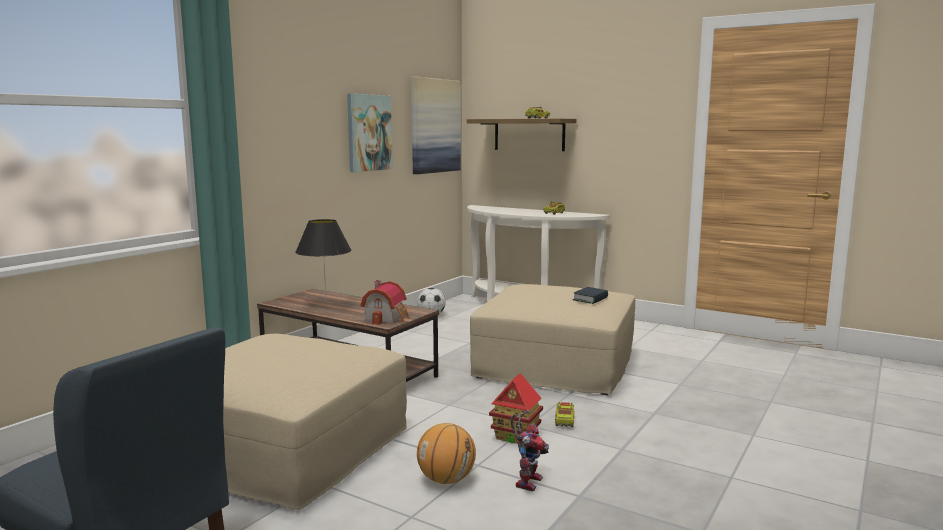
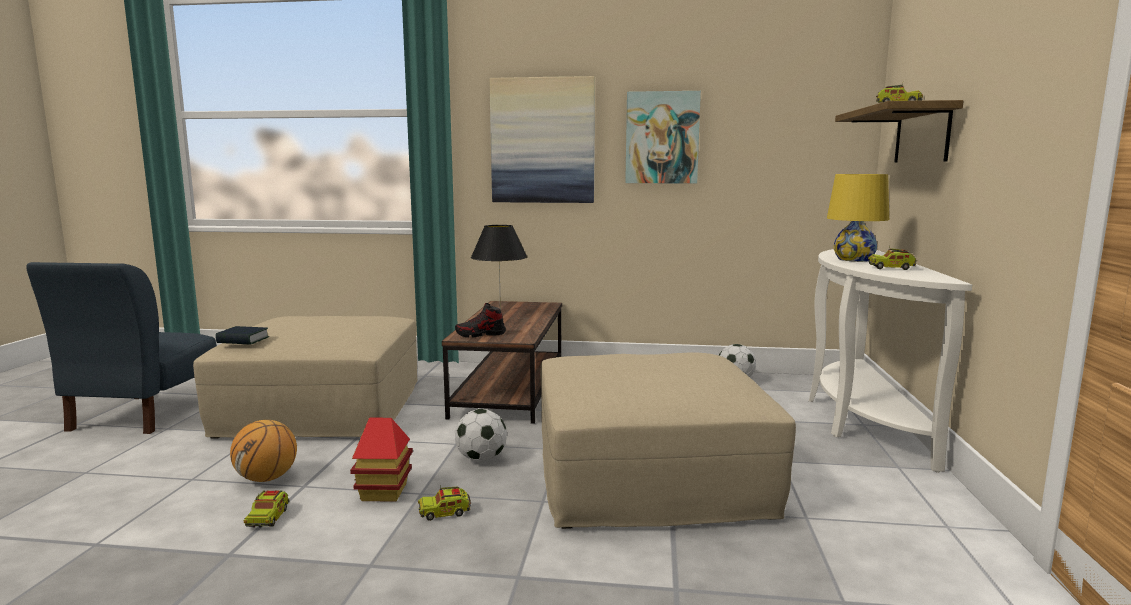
camera: 65 degrees right, 0 degrees up
(387, 318) = (480, 334): toy house -> shoe
(435, 126) = (804, 128): picture -> picture (543, 141)
(487, 400) = (481, 459): none -> football
(517, 212) = (853, 259): none -> yellow table lamp
(527, 480) = (268, 517): toy robot -> toy truck
(590, 299) = (657, 388): book -> book (243, 340)

